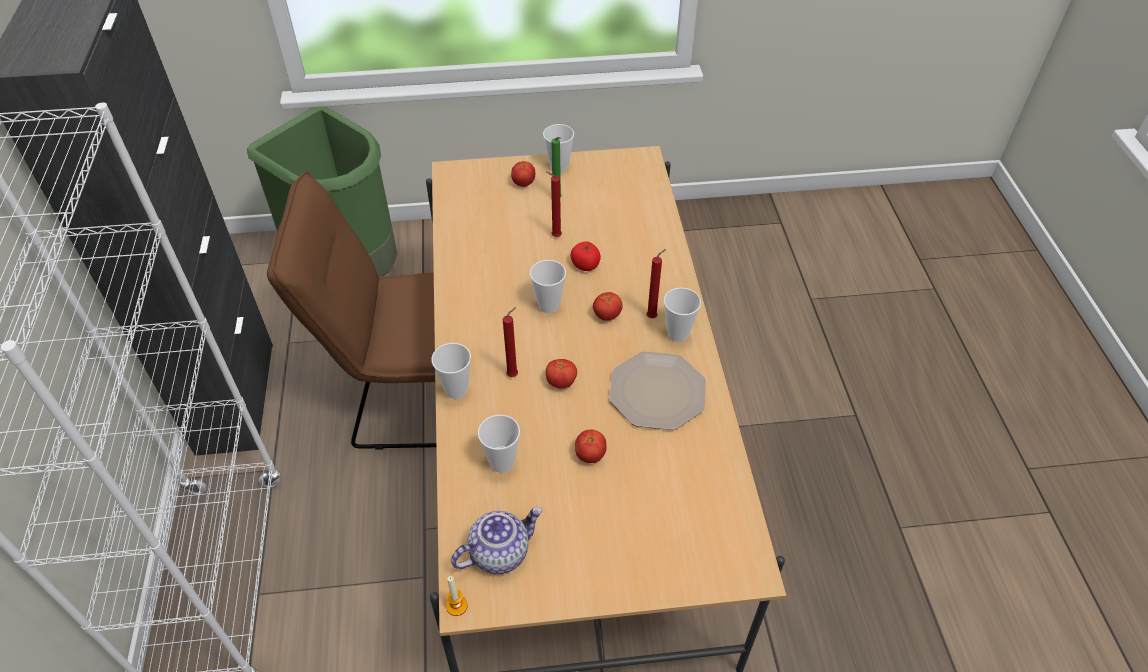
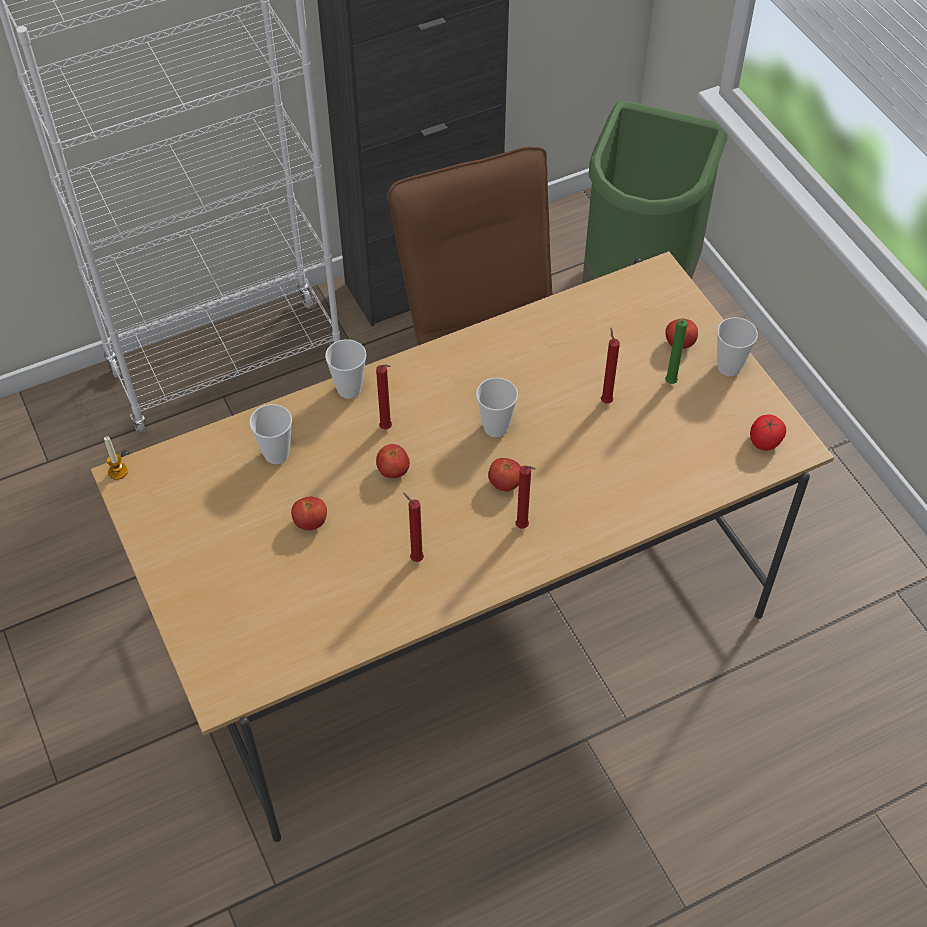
camera: 70 degrees right, 5 degrees up
(499, 552) = (179, 484): teapot -> none
(585, 265) = (574, 442): tomato -> tomato (765, 441)
(656, 391) = (415, 558): plate -> red candle
(678, 333) = (508, 557): cup -> none

